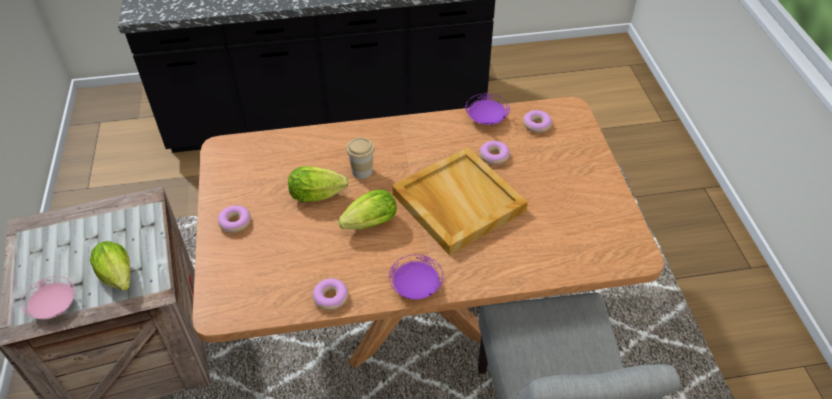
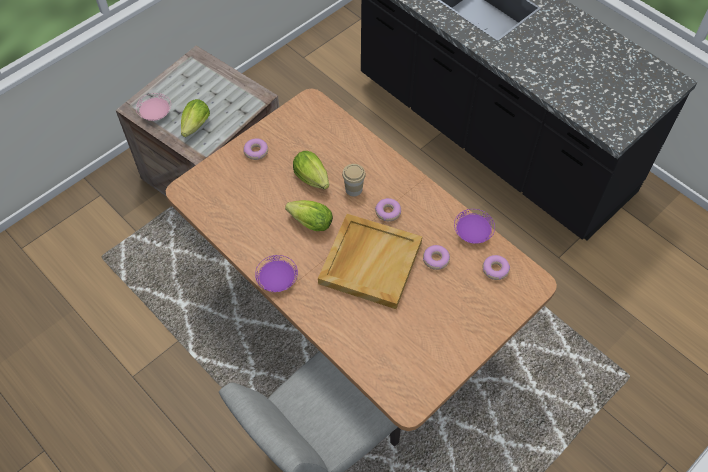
camera: 55 degrees right, 10 degrees up
(330, 297) = (235, 239): donut -> donut (388, 212)

